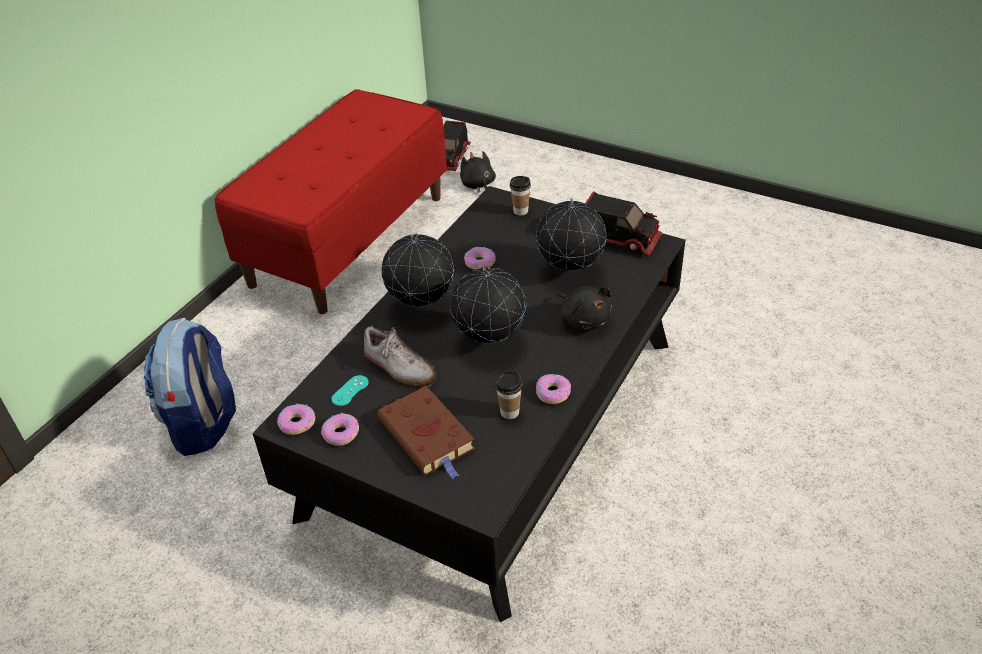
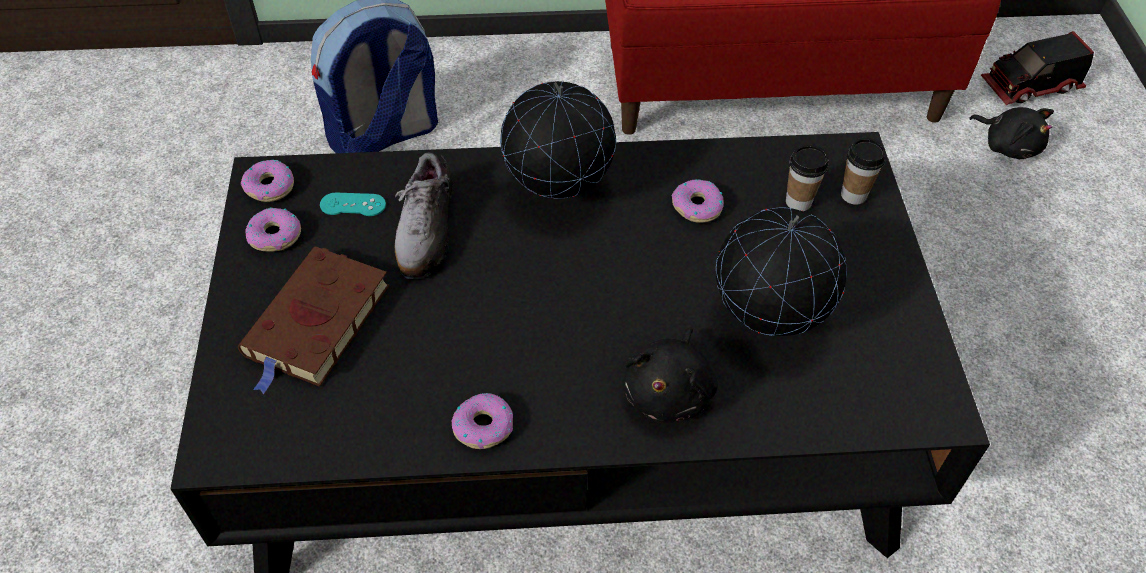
camera: 55 degrees right, 10 degrees up
(478, 185) = (1008, 145): black plush toy -> black plush toy turned 105 degrees clockwise
(490, 341) = (540, 300): globe -> none
(509, 412) = (412, 392): cup -> cup (798, 202)
(619, 238) = (903, 347): toy truck -> none

